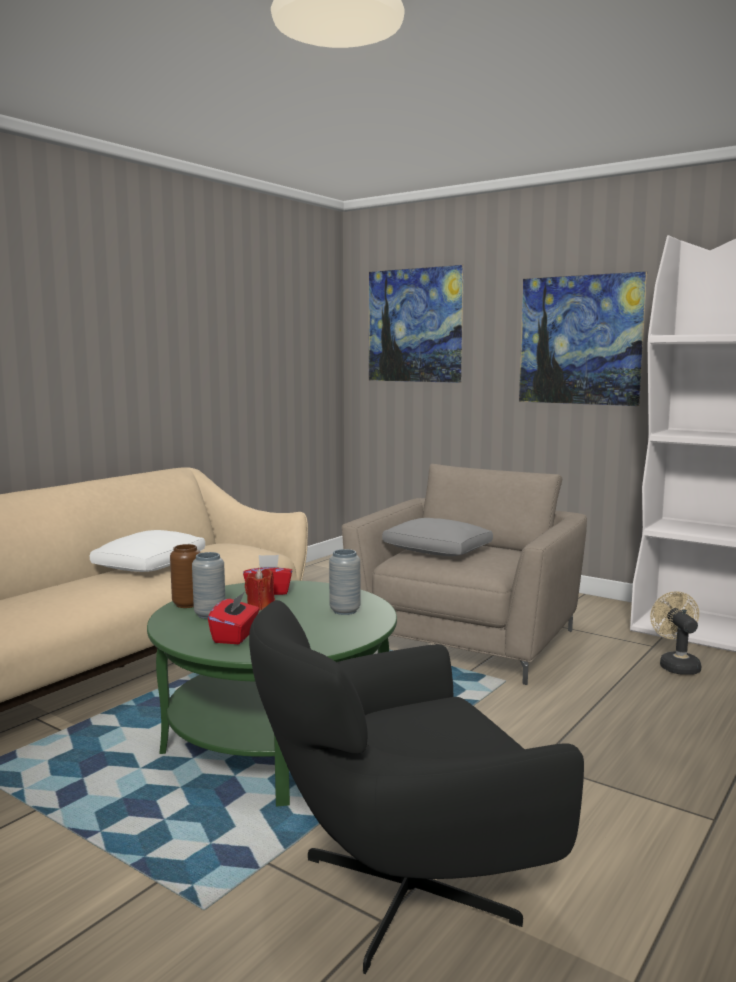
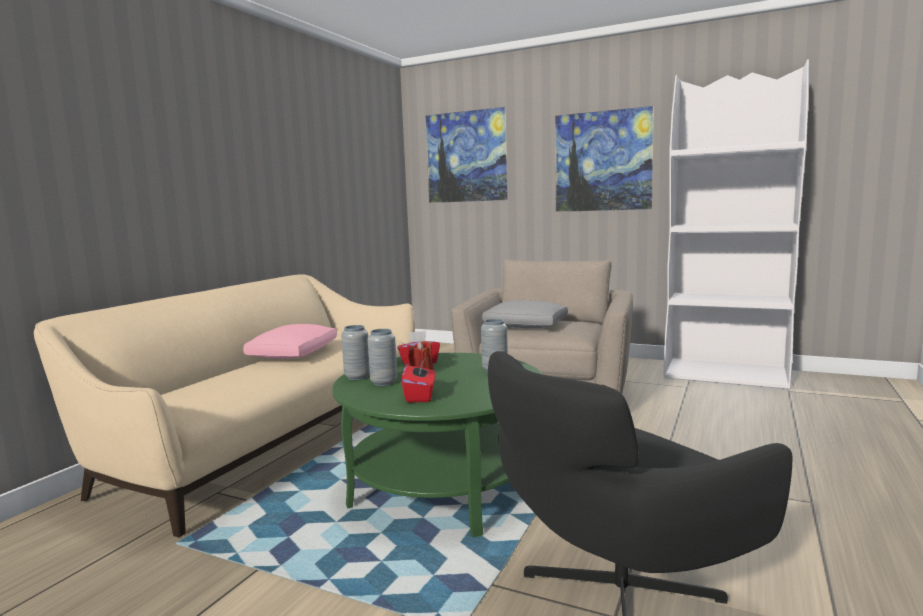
camera: 10 degrees left, 0 degrees up
(151, 565) = (294, 354): white pillow -> pink pillow
(187, 604) = (357, 377): brown vase -> grey vase
(676, 665) = (711, 398): beige fan -> none

